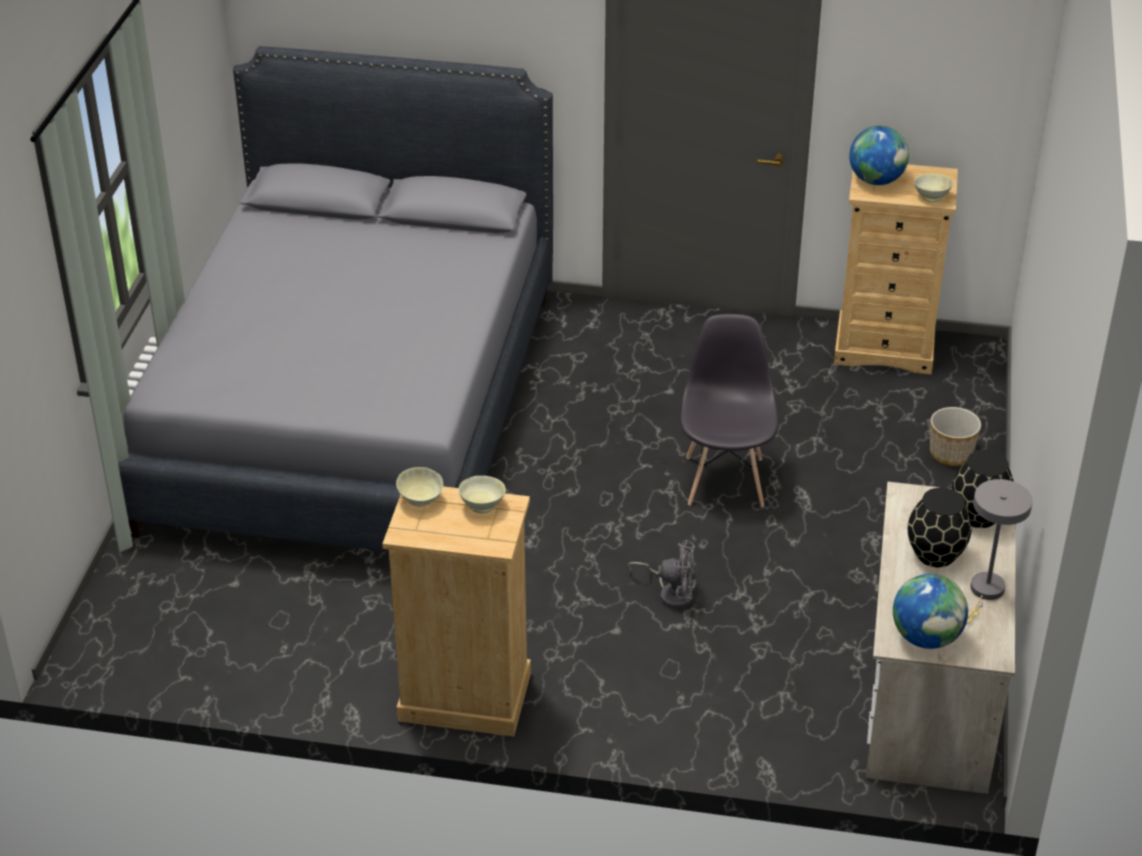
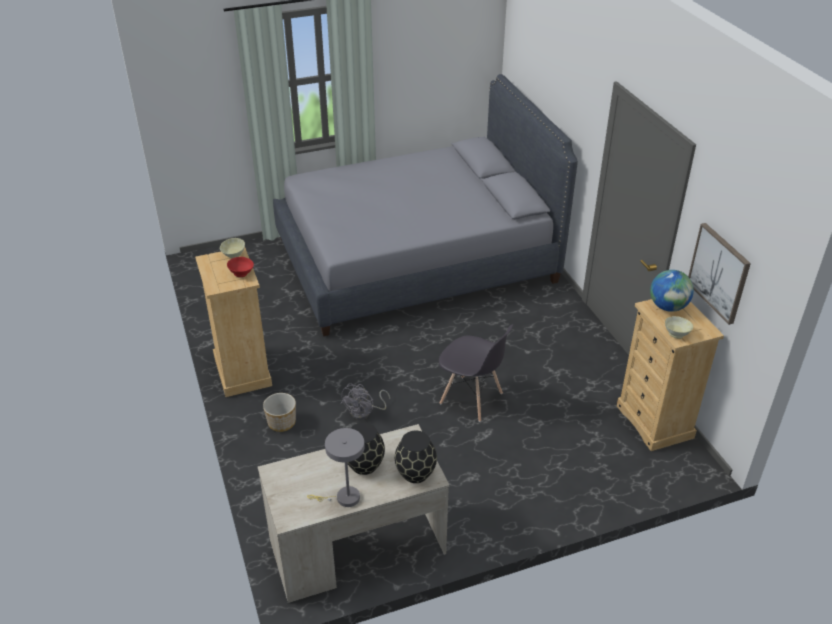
camera: 60 degrees right, 0 degrees up
(483, 505) = (241, 274): beige bowl -> red bowl
(671, 593) = (365, 412): grey fan -> grey fan turned 45 degrees clockwise
(725, 480) = (472, 399): grey chair -> grey chair turned 60 degrees clockwise
(922, 97) = (719, 272): none -> picture
(926, 637) = (285, 484): globe -> none
(951, 454) = (581, 486): planter -> planter (281, 422)

